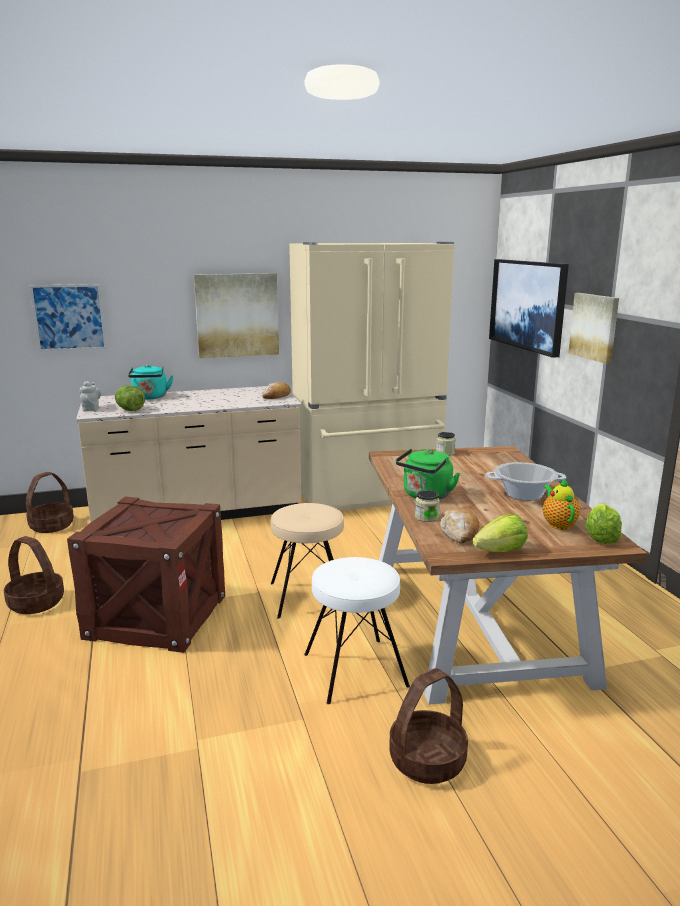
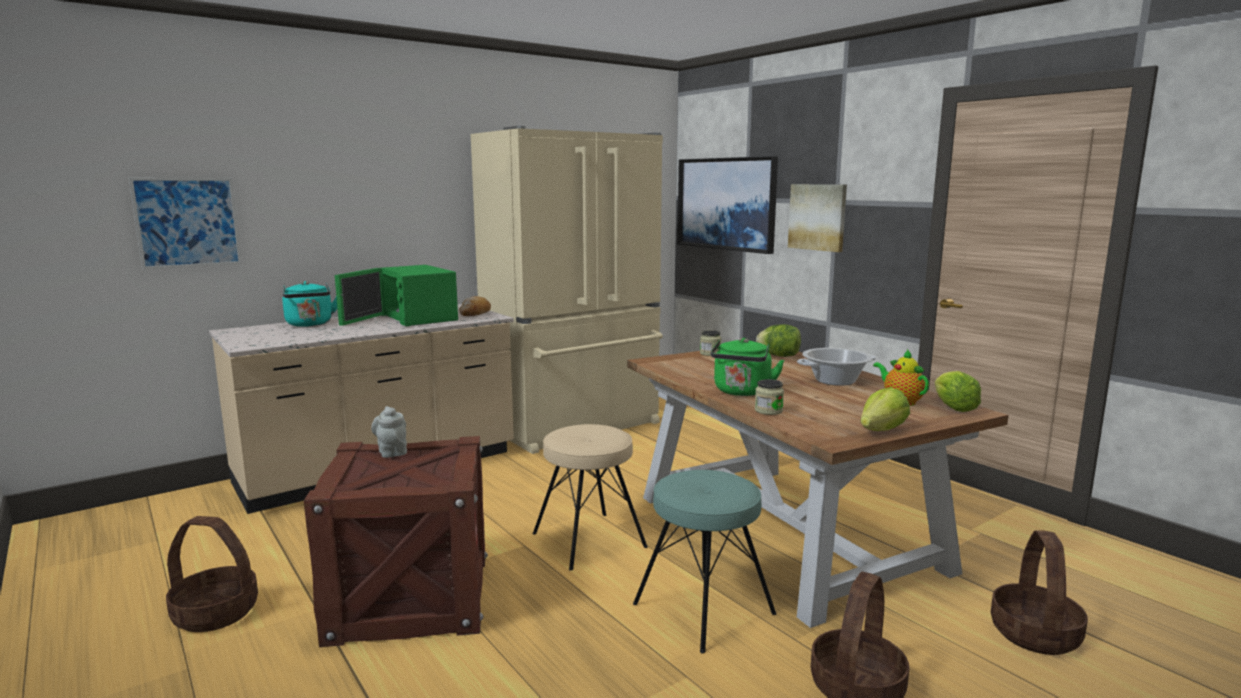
camera: 20 degrees left, 5 degrees down
(51, 526) = (174, 513): basket -> basket (1035, 634)
(91, 409) = (239, 340): grey teapot -> grey teapot (392, 451)
(130, 410) = (298, 338): lettuce -> lettuce (779, 356)
(226, 397) = (413, 318): none -> green microwave
(237, 315) = (410, 219): picture -> none
(355, 670) = (703, 609): white stool -> turquoise stool
(459, 532) = (820, 420): bread -> none

